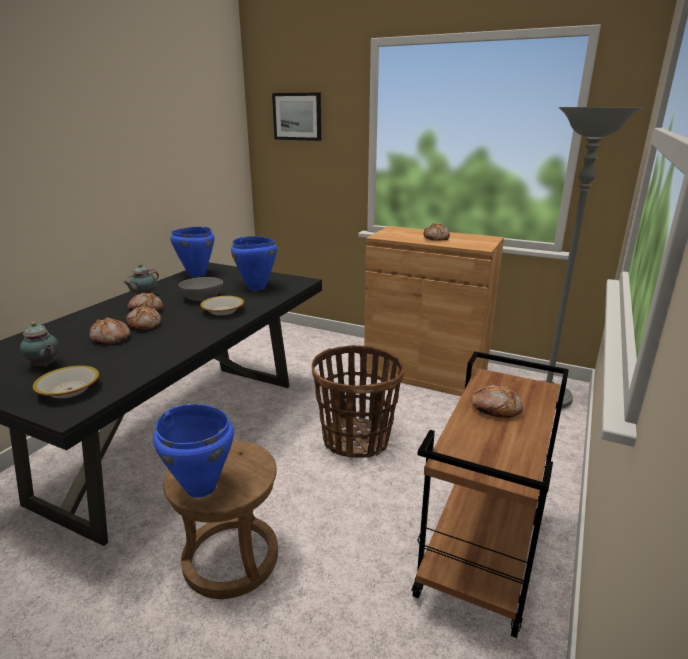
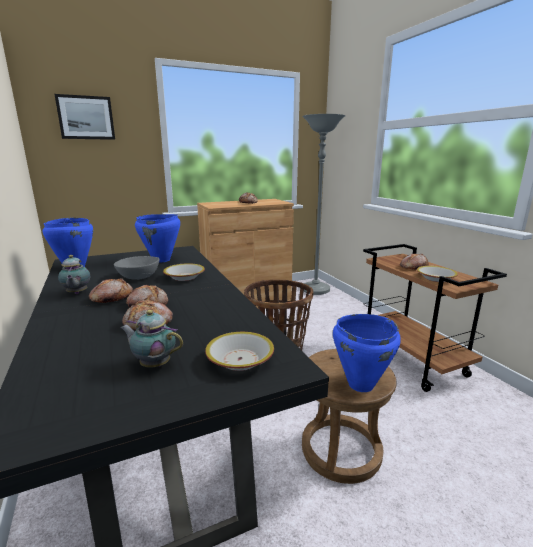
camera: 50 degrees left, 5 degrees down
(45, 366) = (154, 364): teapot -> teapot turned 150 degrees counterclockwise
(469, 437) = (436, 278): none -> bowl

